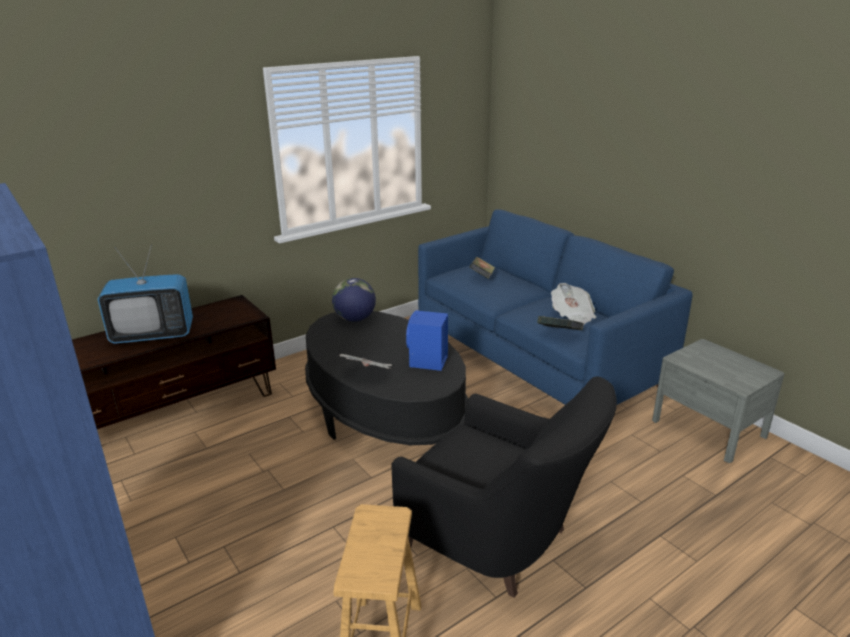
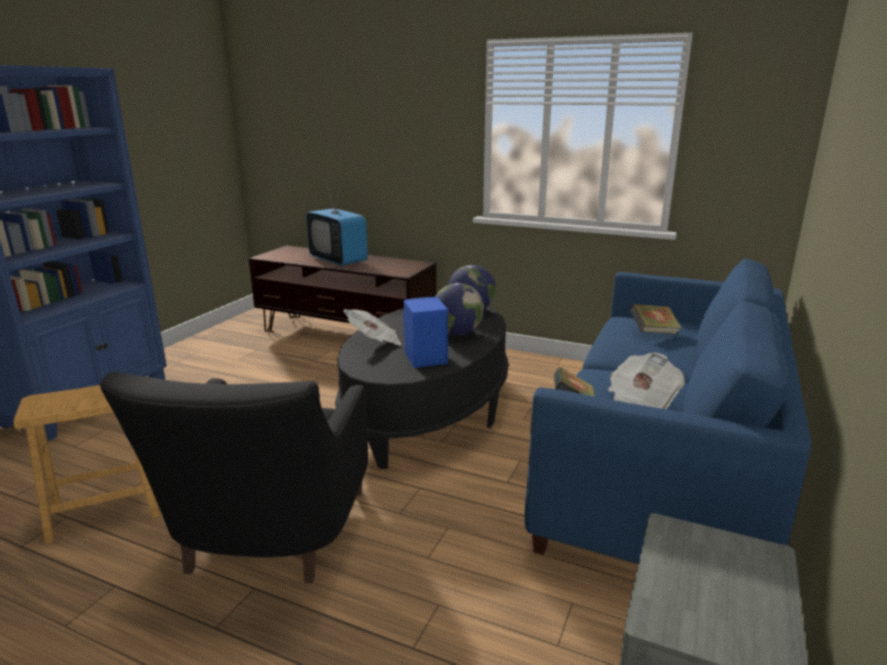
camera: 60 degrees right, 5 degrees down
(395, 337) = (457, 334): none -> globe

